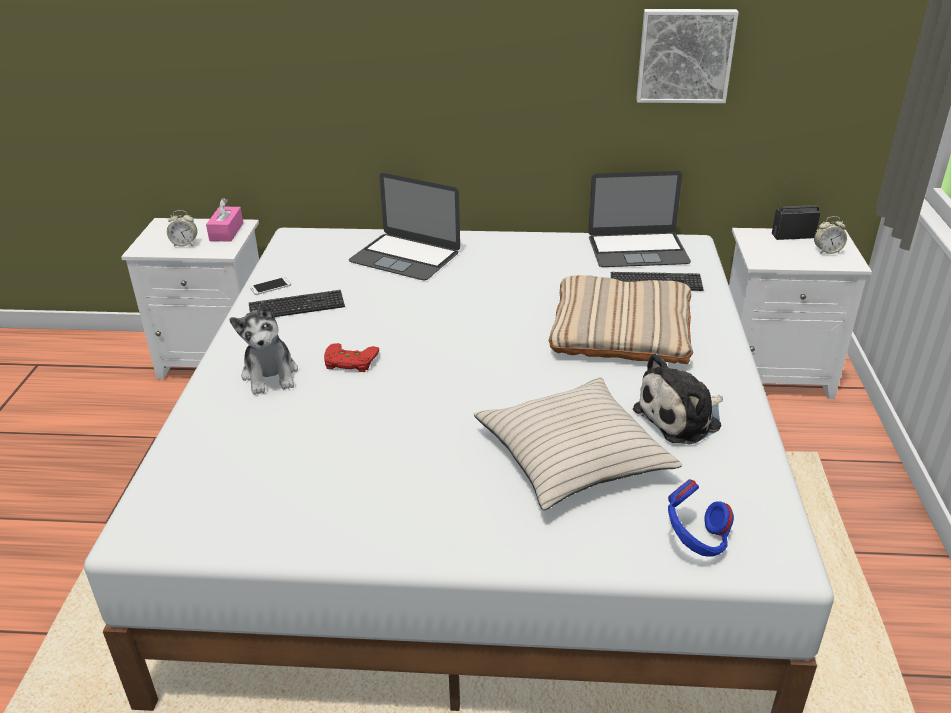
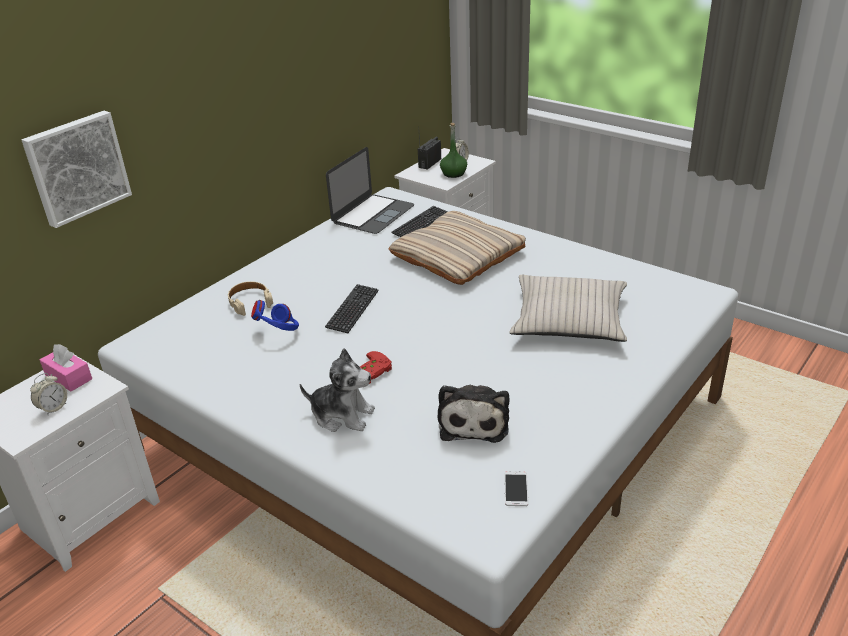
camera: 55 degrees left, 0 degrees up
(270, 286) = (202, 380): phone -> phone (516, 489)
(297, 307) = (256, 375): keyboard -> keyboard (352, 310)
(405, 257) = (250, 302): laptop -> beige headphones
(682, 418) = (567, 271): plush toy -> plush toy (474, 421)
(685, 55) = (345, 61): picture -> picture (76, 167)
(695, 540) = (673, 310): blue headphones -> blue headphones (279, 331)
(793, 258) = (453, 173): none -> green bottle

